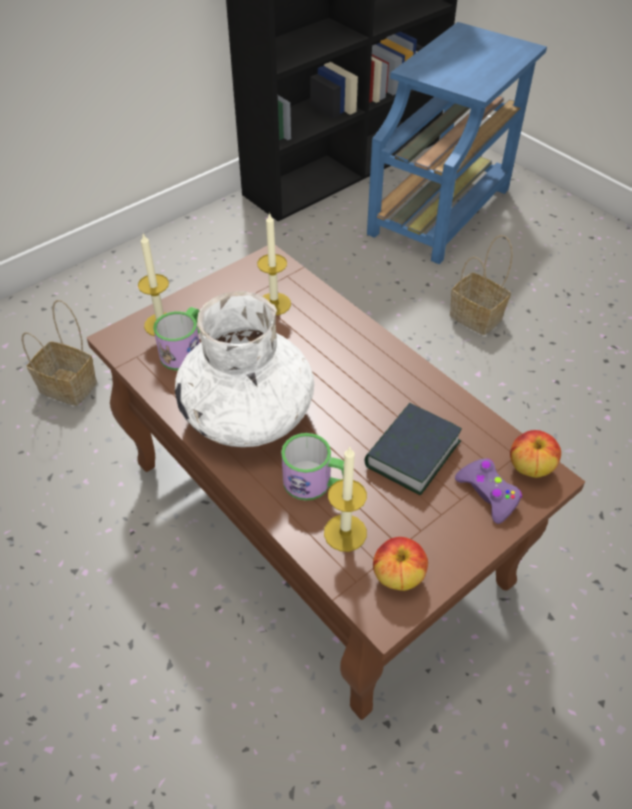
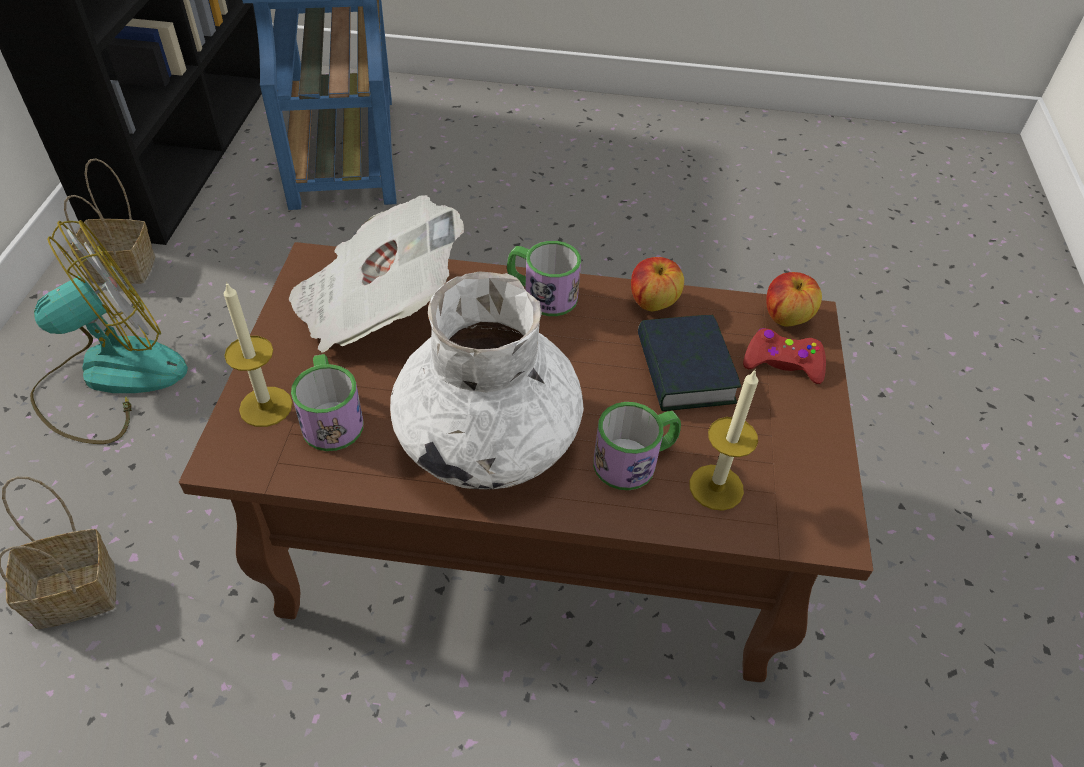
camera: 45 degrees left, 0 degrees up
(181, 284) = (110, 378): none -> fan
(274, 304) = (376, 306): candle -> newspaper
(377, 352) = (541, 294): none -> mug
(398, 576) = (803, 491): apple -> apple (653, 302)
(477, 317) = (484, 237): basket -> basket (125, 267)
(488, 493) = (782, 363): purple game controller -> red game controller

